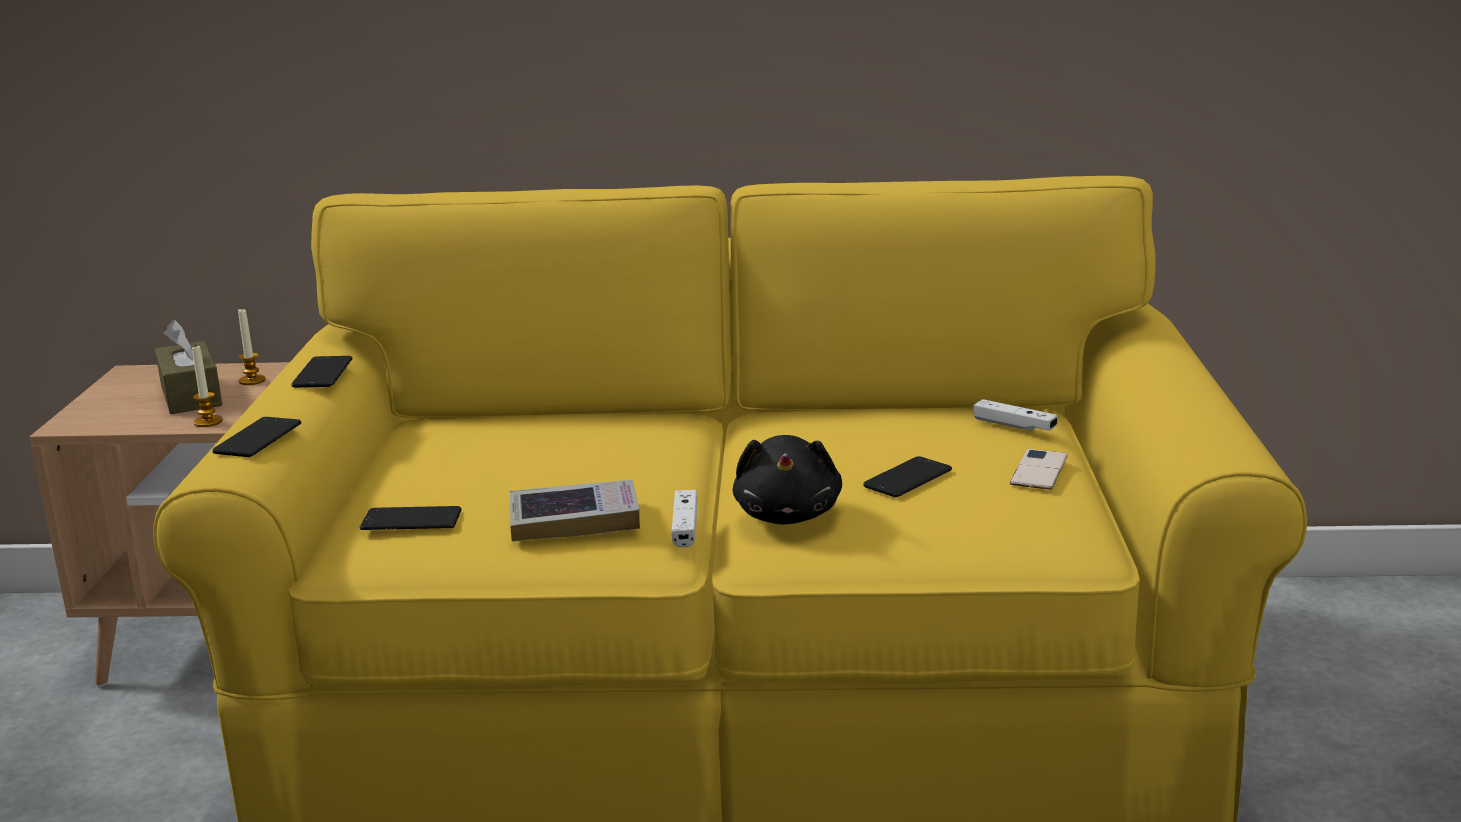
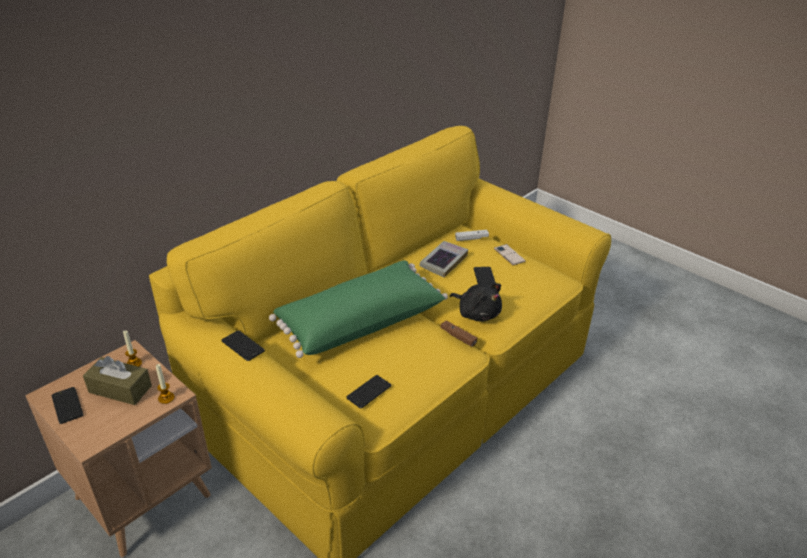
camera: 50 degrees left, 15 degrees up
(258, 438) = (297, 395): phone -> phone (67, 405)
(574, 519) = (423, 355): book -> book (443, 262)
(581, 447) = (359, 321): none -> green pillow
(685, 527) = (458, 337): white game controller -> brown game controller

